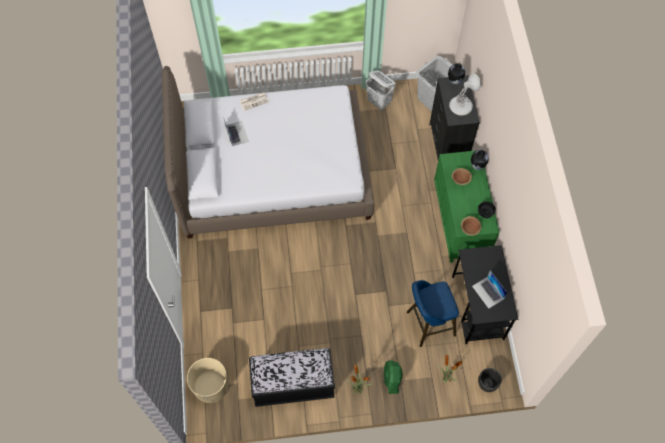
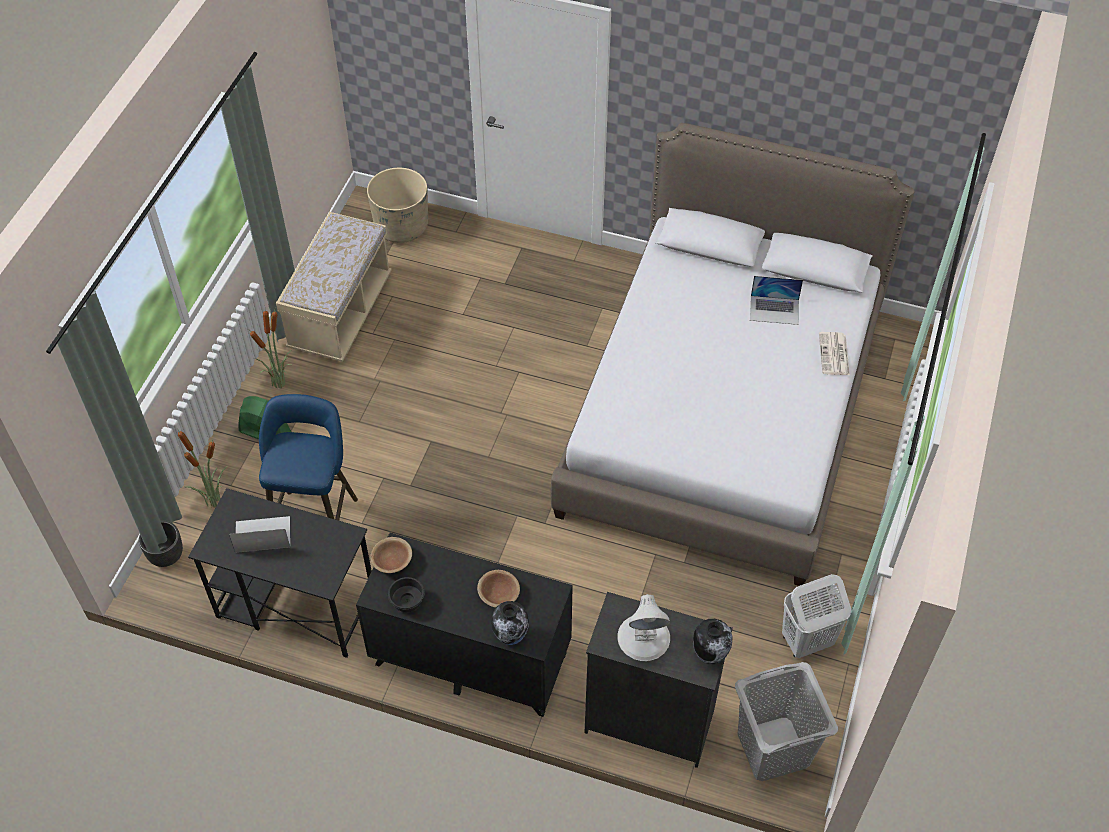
camera: 115 degrees right, 10 degrees down
(293, 385) = (340, 313): black bench -> beige bench
(460, 222) = (470, 658): green dresser -> black dresser

